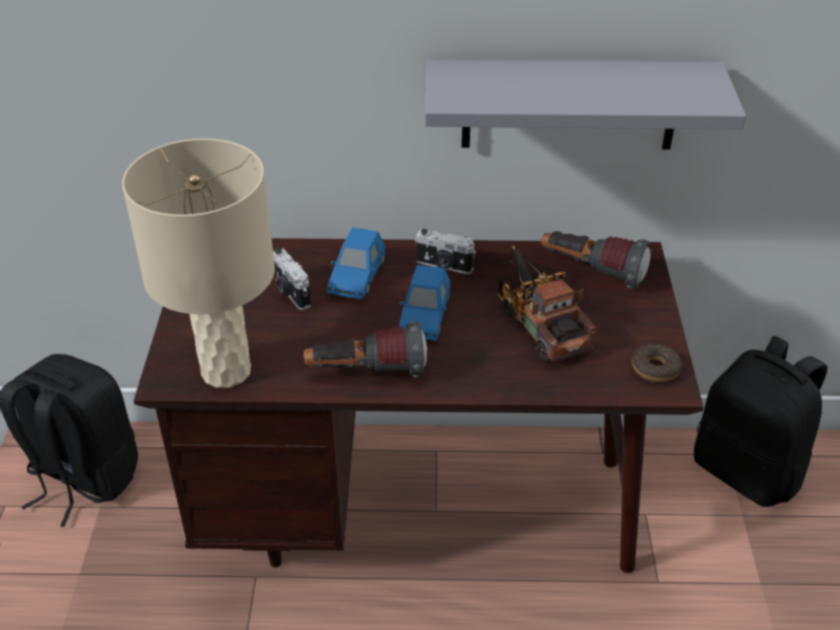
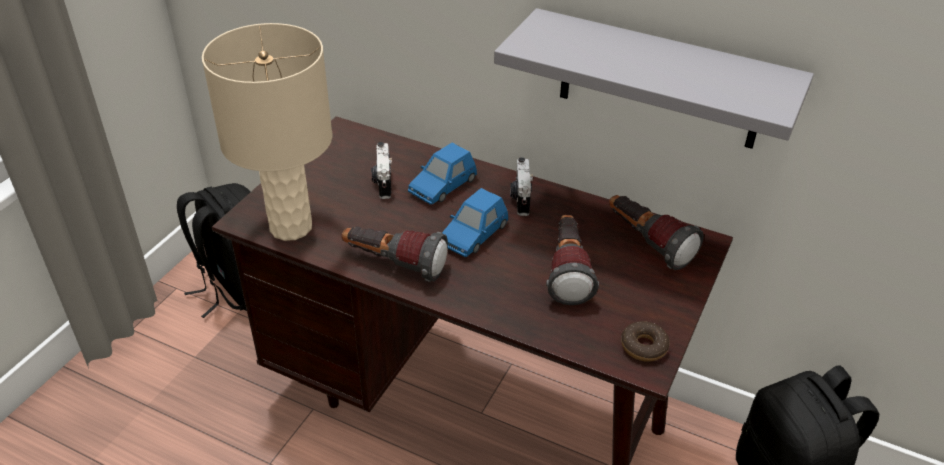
camera: 25 degrees right, 0 degrees up
(444, 266) = (520, 198): camera -> camera turned 45 degrees clockwise
(539, 322) = (567, 271): toy truck -> flashlight

